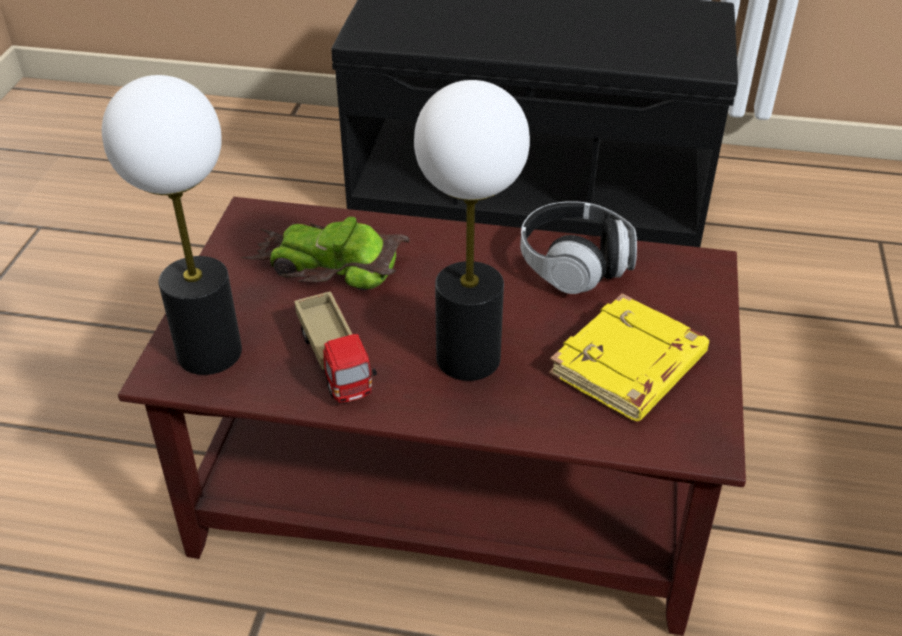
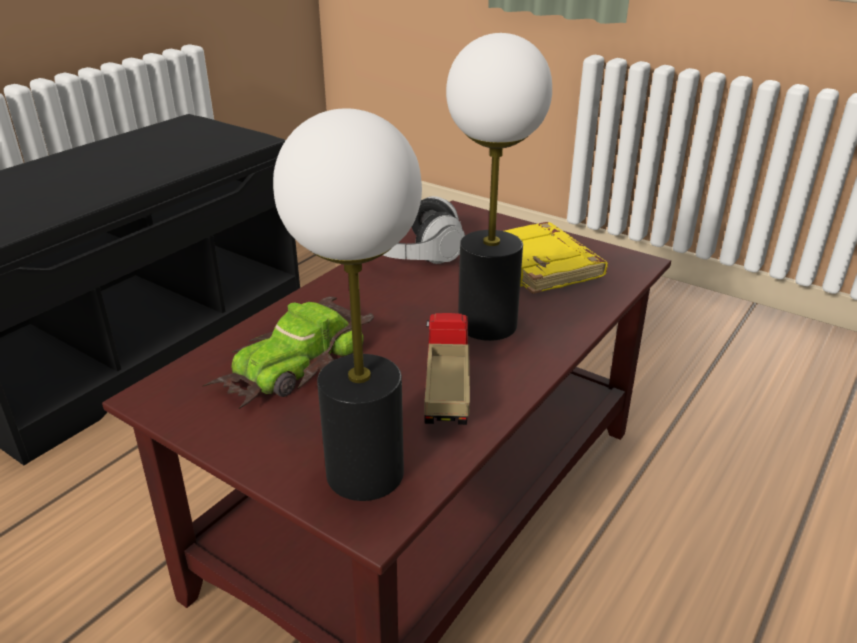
camera: 65 degrees left, 10 degrees down
(336, 363) = (445, 392): toy truck -> toy truck turned 90 degrees counterclockwise

